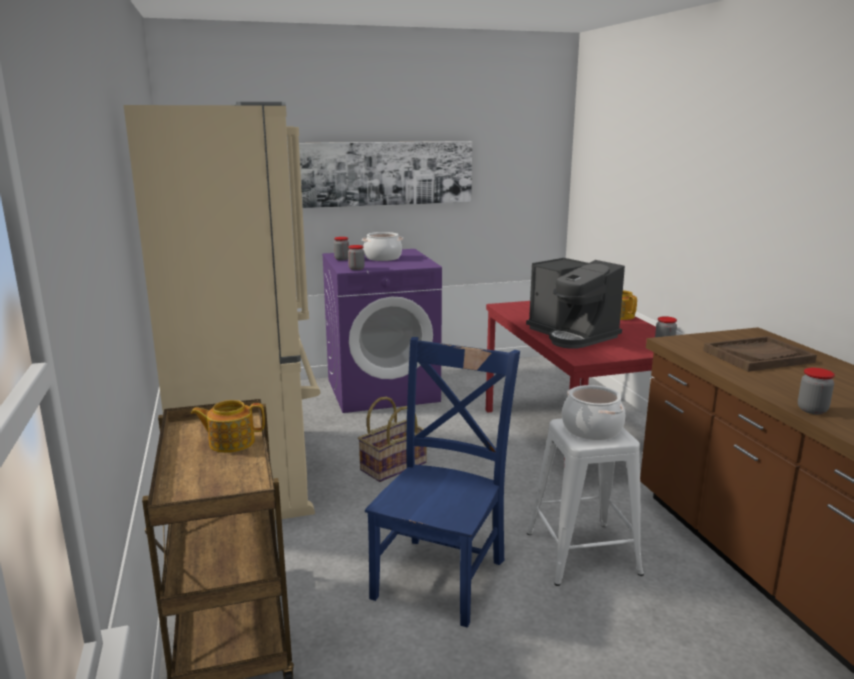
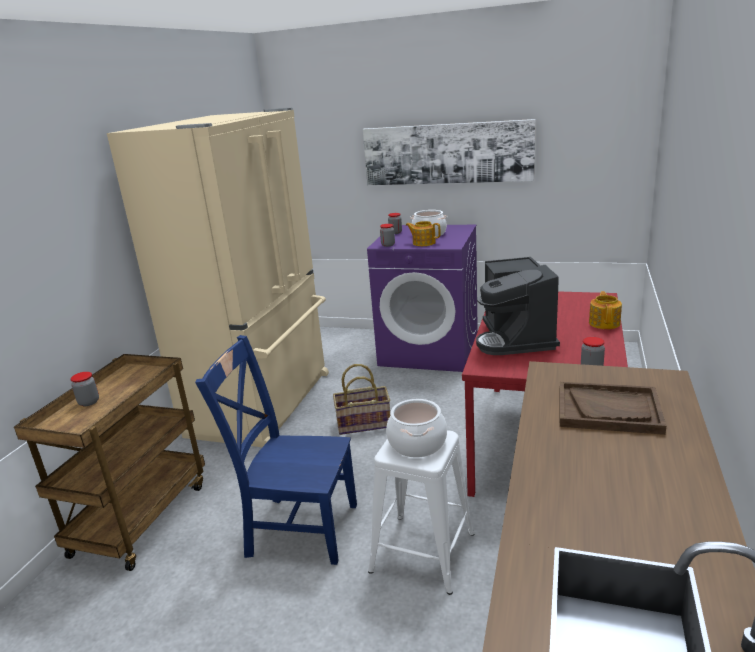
camera: 35 degrees right, 5 degrees up
(230, 442) = (132, 388): teapot -> teapot (423, 243)
(442, 575) = (298, 528): blue chair -> blue chair turned 135 degrees counterclockwise
(812, 410) = (537, 493): jar -> jar (89, 402)

